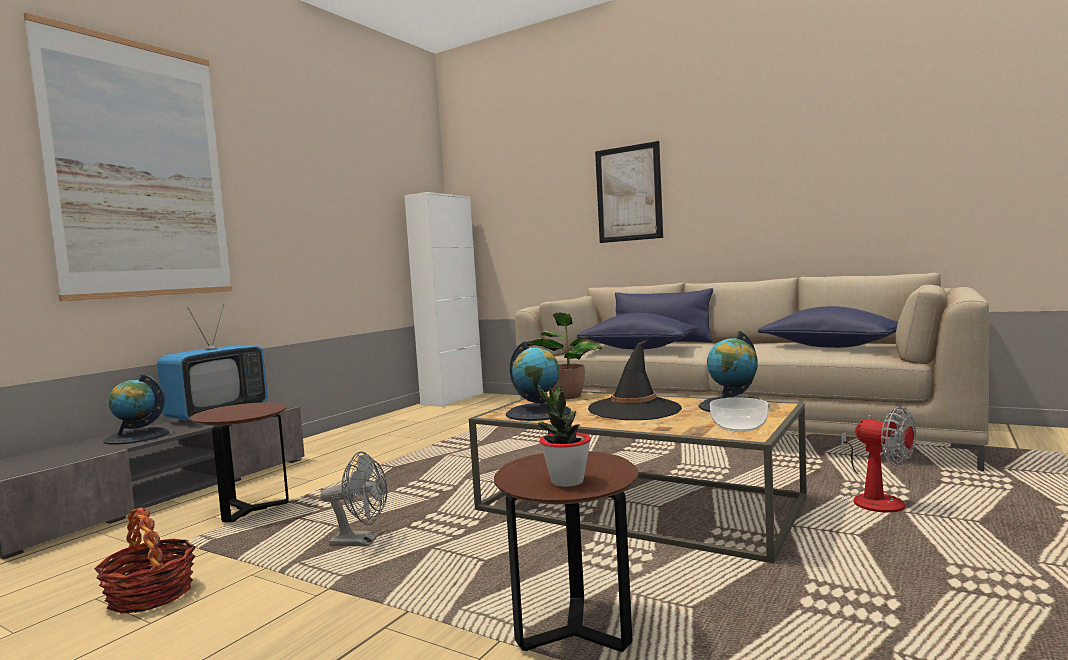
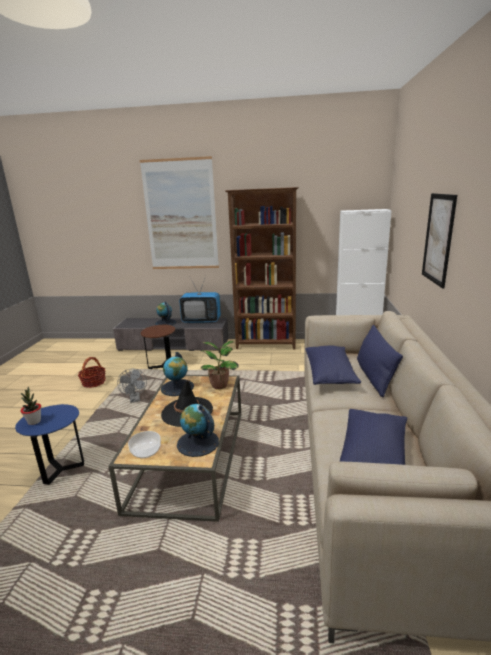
camera: 65 degrees right, 15 degrees up
(347, 433) = (266, 344): none -> brown bookcase
(574, 633) = (61, 470): brown side table -> blue side table
(873, 499) = (228, 557): fan -> none

